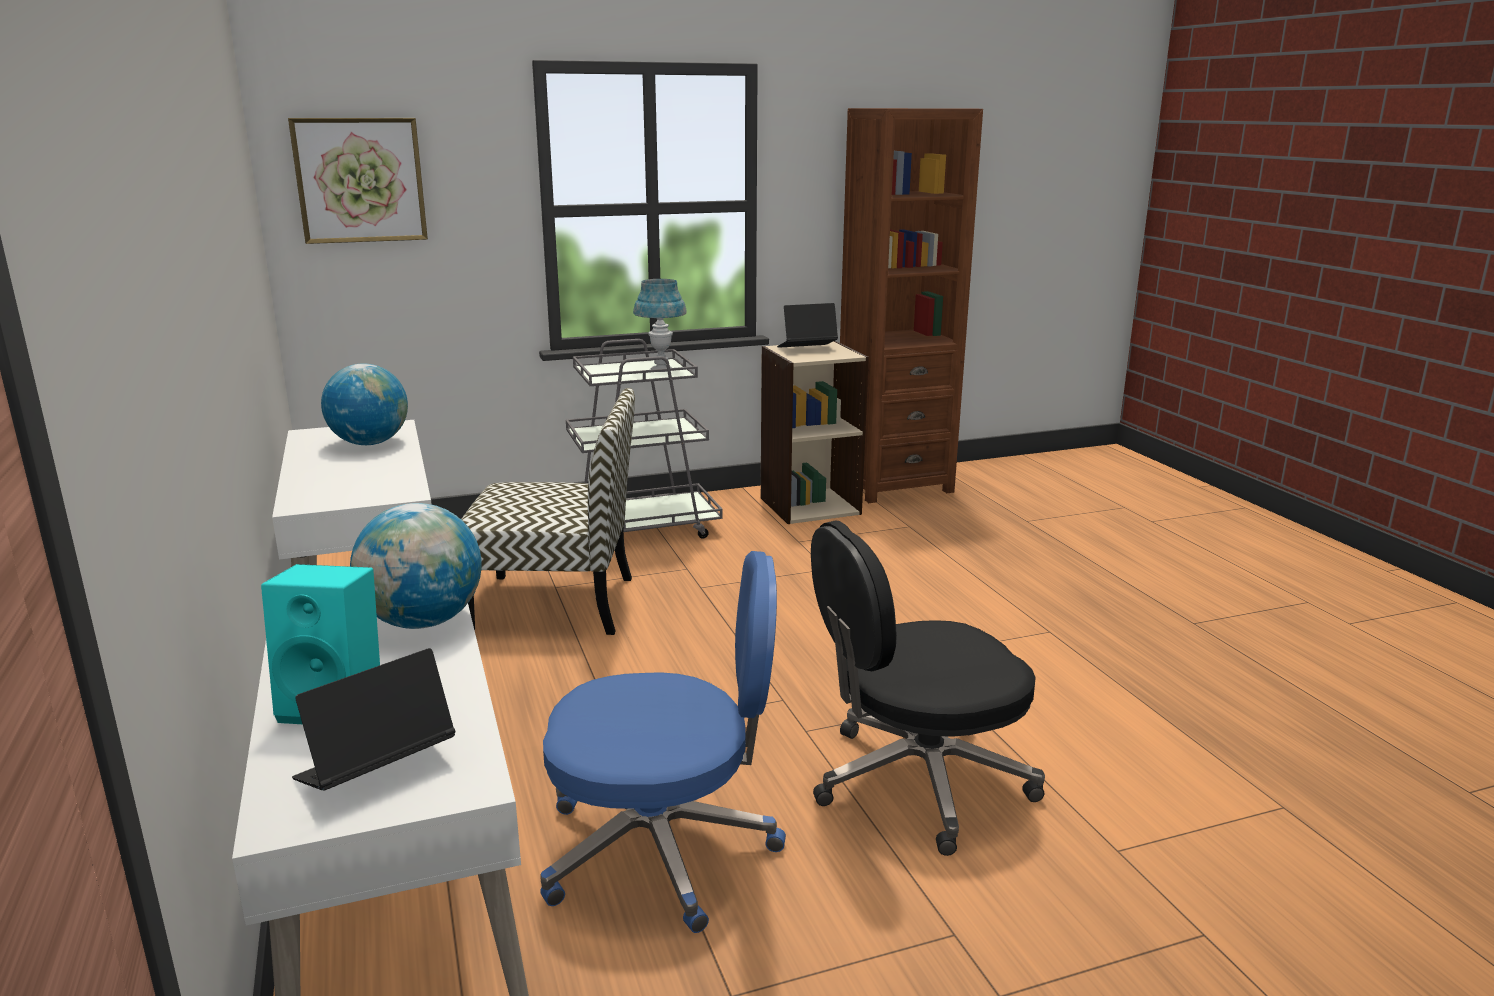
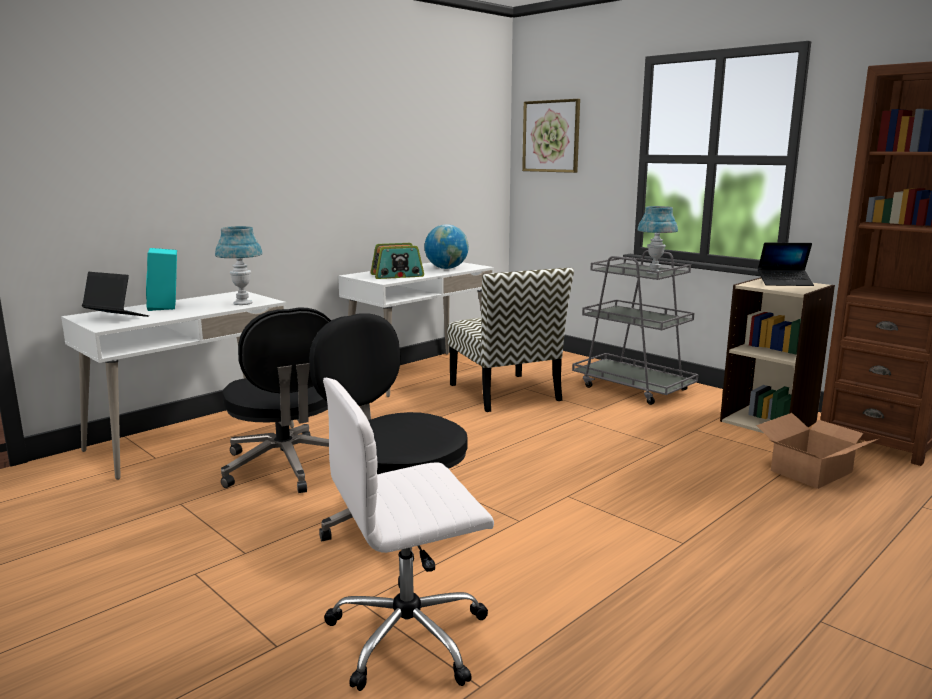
camera: 65 degrees right, 5 degrees down
(369, 479) = (397, 275): none -> radio
(423, 622) = (243, 303): globe -> blue table lamp
(663, 849) = (286, 467): blue office chair -> black office chair
(806, 349) = (784, 283): laptop -> laptop turned 135 degrees clockwise
(937, 531) = (812, 471): none -> cardboard box
(1193, 829) = (411, 636): none -> white office chair

